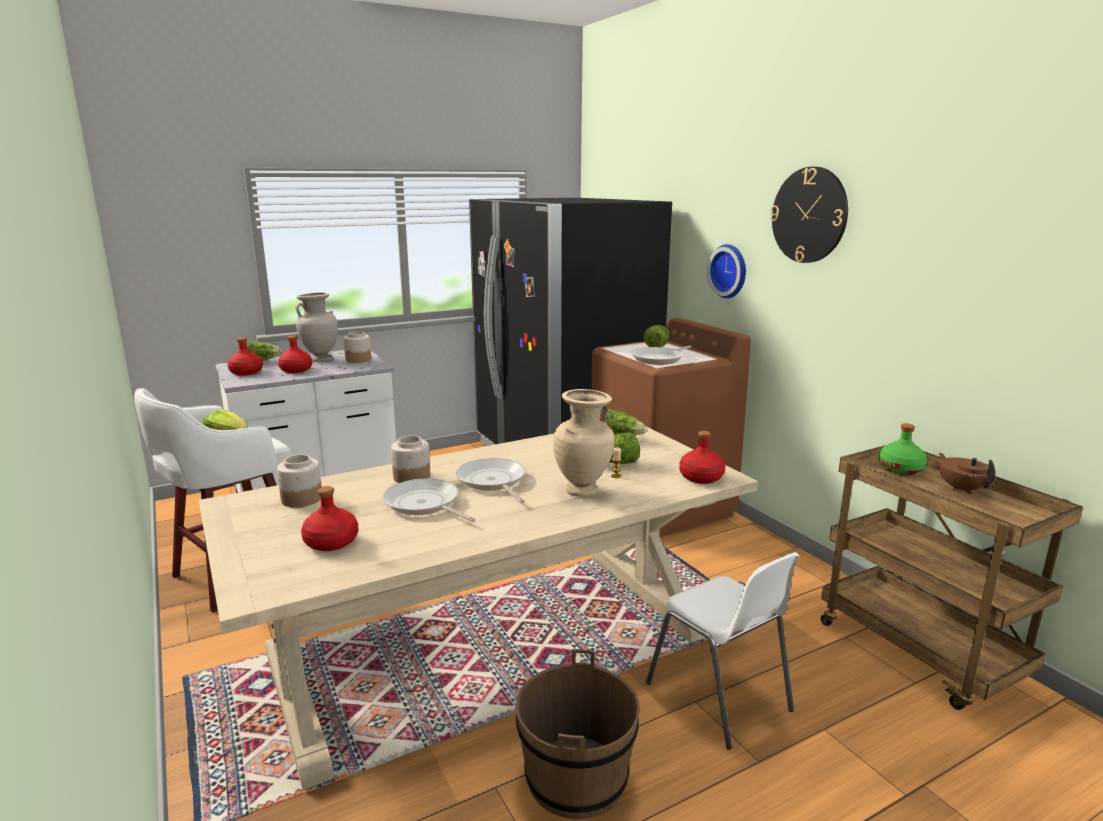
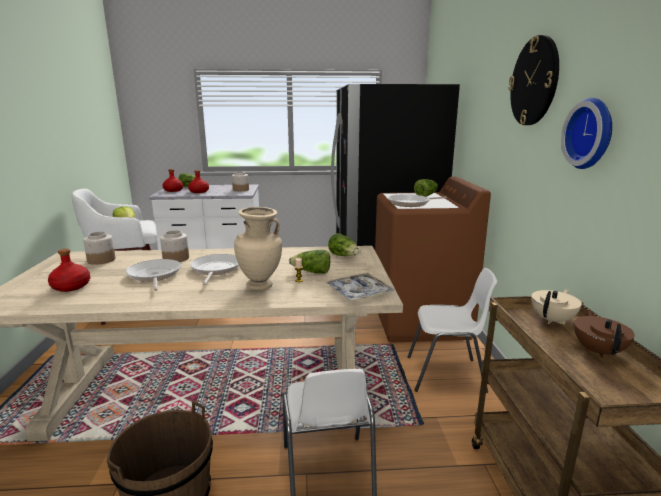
camera: 25 degrees right, 0 degrees up
(320, 359) = (221, 188): beige vase -> none
(700, 477) = (359, 293): red bottle -> tray
(730, 271) = (487, 137): wall clock -> wall clock (591, 134)
(740, 561) = (446, 375): none -> white chair
(901, 469) = (553, 320): green bottle -> beige teapot

